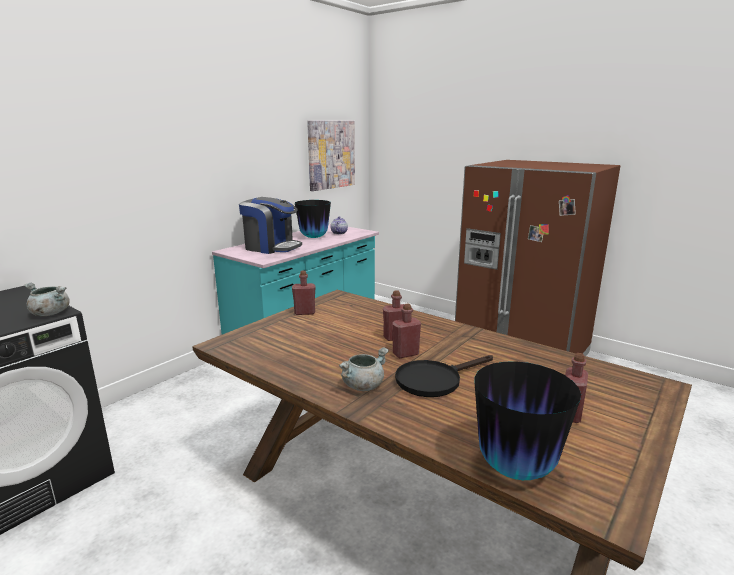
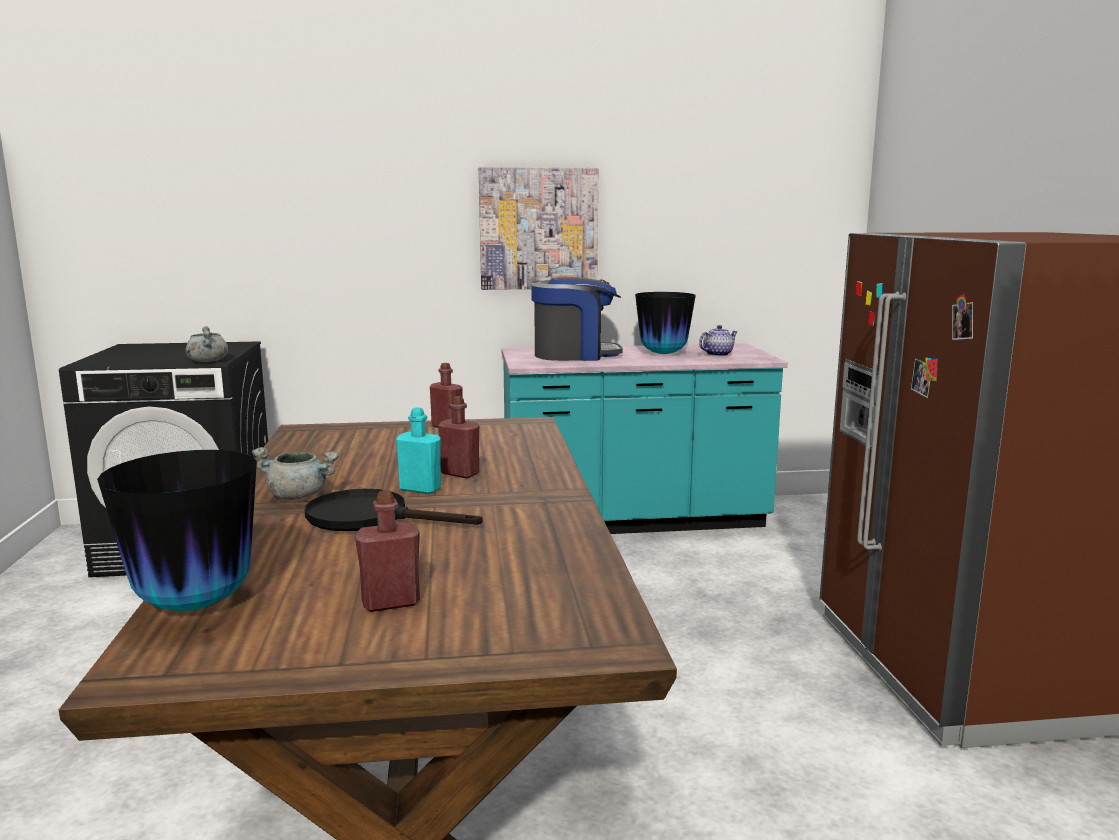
camera: 45 degrees right, 5 degrees down
(271, 247) = (575, 355): coffee machine -> coffee machine turned 75 degrees counterclockwise
(331, 154) = (762, 223): picture -> picture (538, 229)
(405, 354) = (420, 489): red bottle -> turquoise bottle

